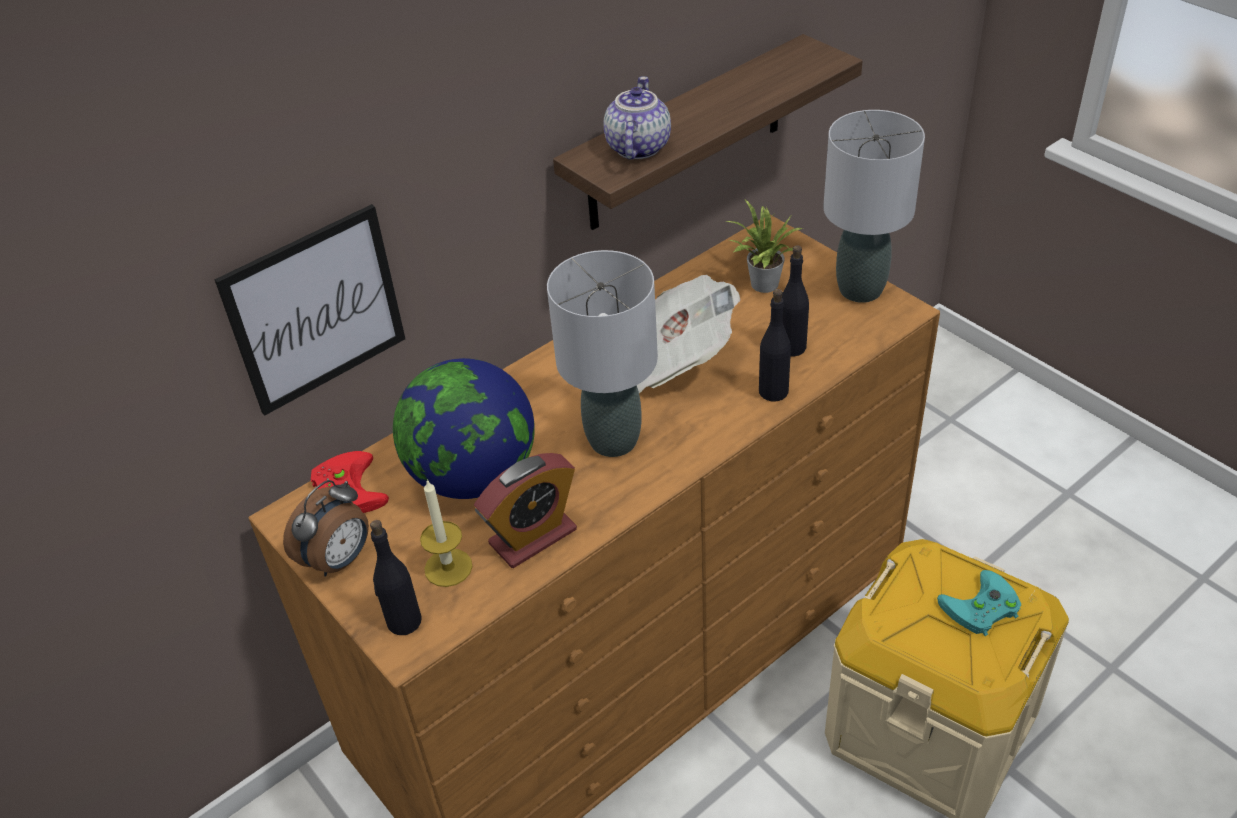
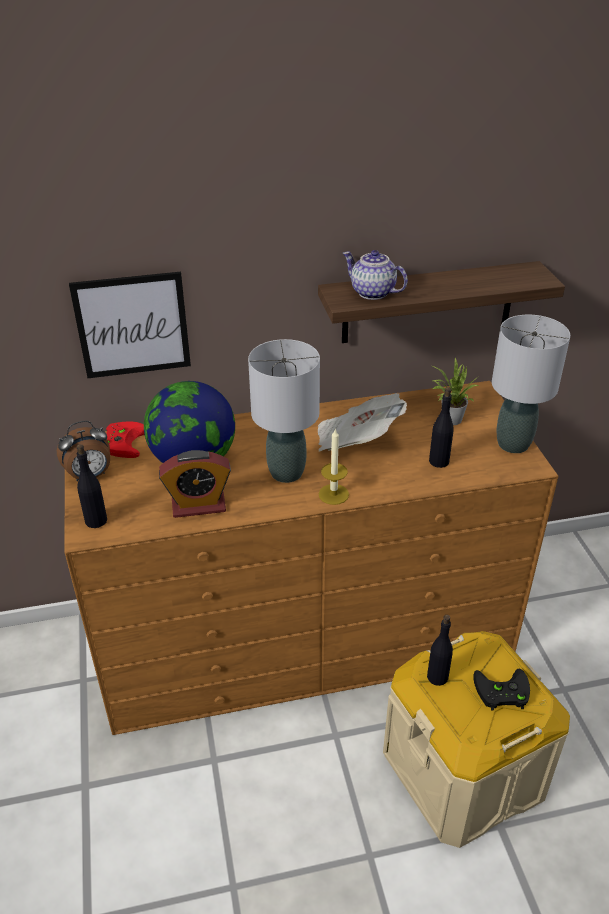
camera: 25 degrees right, 5 degrees down
(448, 567) = (141, 503): candle -> candle (333, 494)
(636, 147) = (371, 293): teapot -> teapot turned 90 degrees counterclockwise
(773, 391) = (406, 482): black bottle -> black bottle (437, 676)
(980, 609) = (500, 692): turquoise game controller -> black game controller

